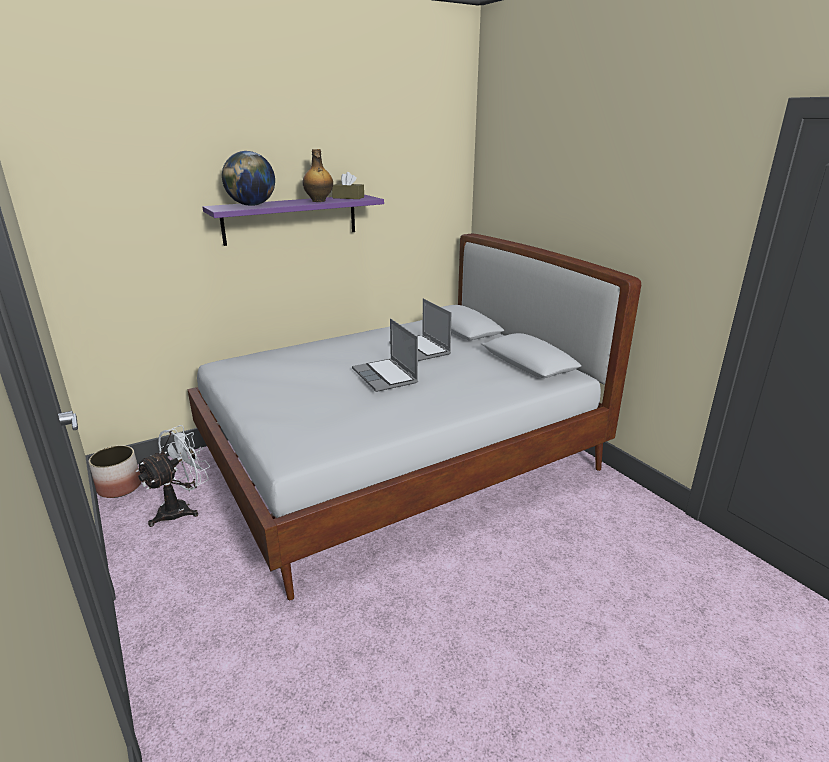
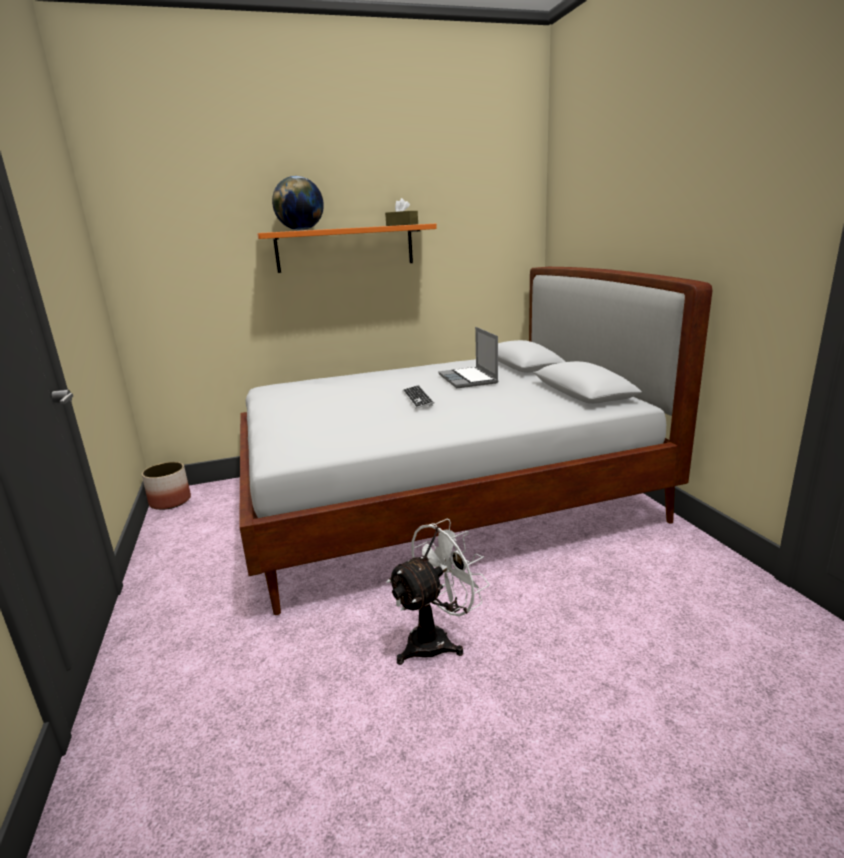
camera: 15 degrees right, 5 degrees down
(181, 509) = (214, 523): white fan -> white fan (437, 639)
(291, 219) = (345, 248): purple shelf -> orange shelf
(318, 201) = (369, 226): bottle -> none
(386, 376) = (417, 398): laptop -> keyboard

